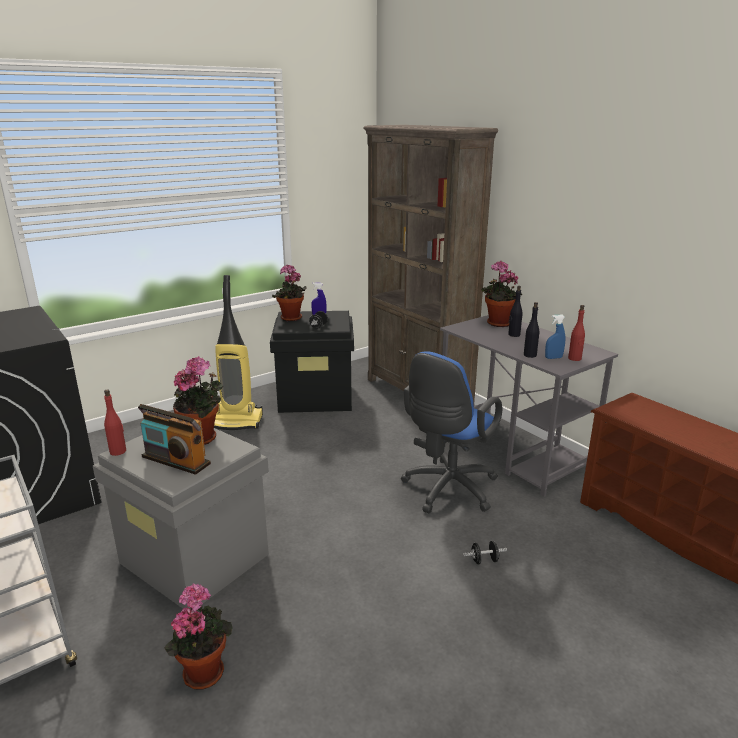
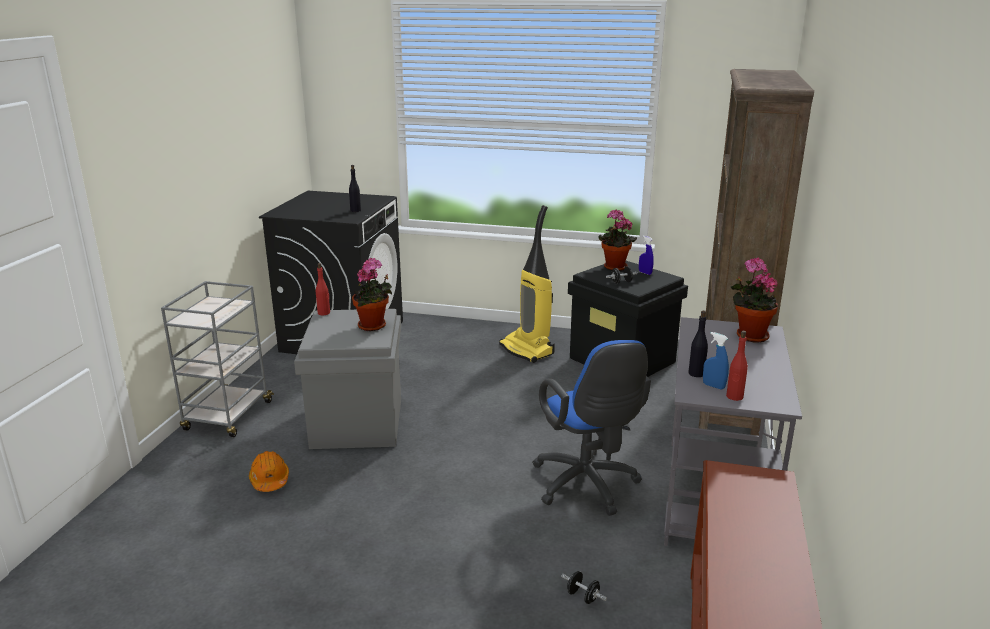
camera: 50 degrees right, 0 degrees up
(176, 460) = (336, 332): radio -> none
(203, 670) = (269, 480): potted plant -> orange hard hat
(447, 490) = (587, 486): blue office chair -> blue office chair turned 105 degrees counterclockwise
(484, 560) = (515, 547): black dumbbell -> black dumbbell (582, 596)
(514, 335) = (735, 351): black bottle -> black bottle (355, 210)

